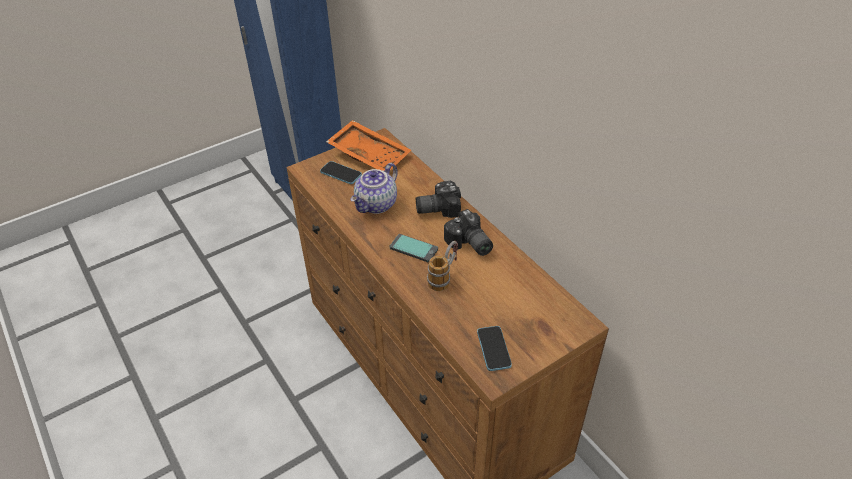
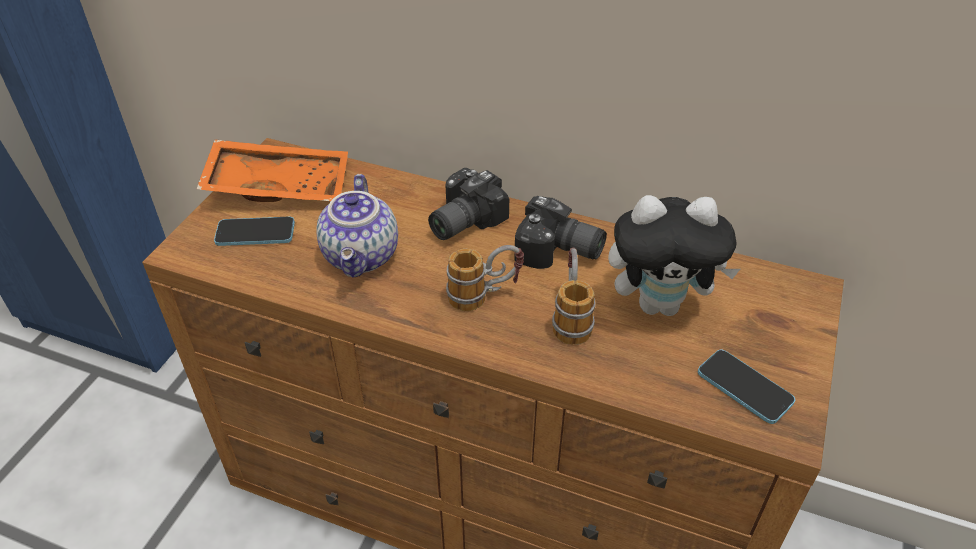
camera: 35 degrees left, 0 degrees up
(414, 248) = (484, 296): phone -> mug
(494, 292) = (660, 304): none -> plush toy

